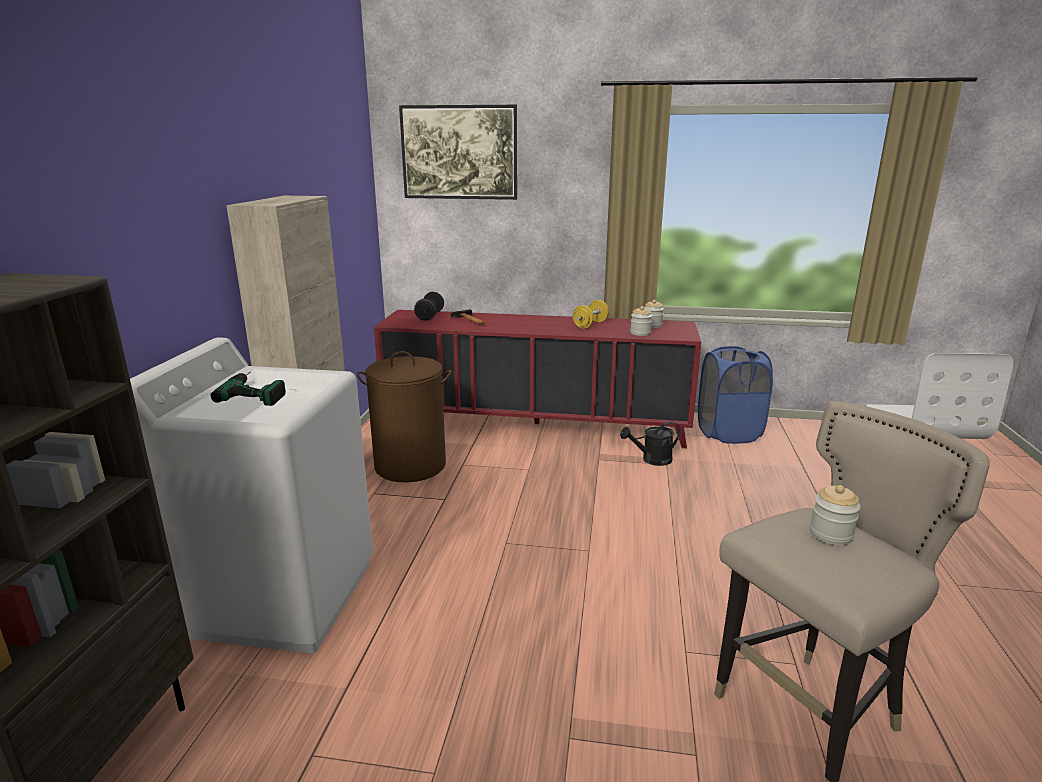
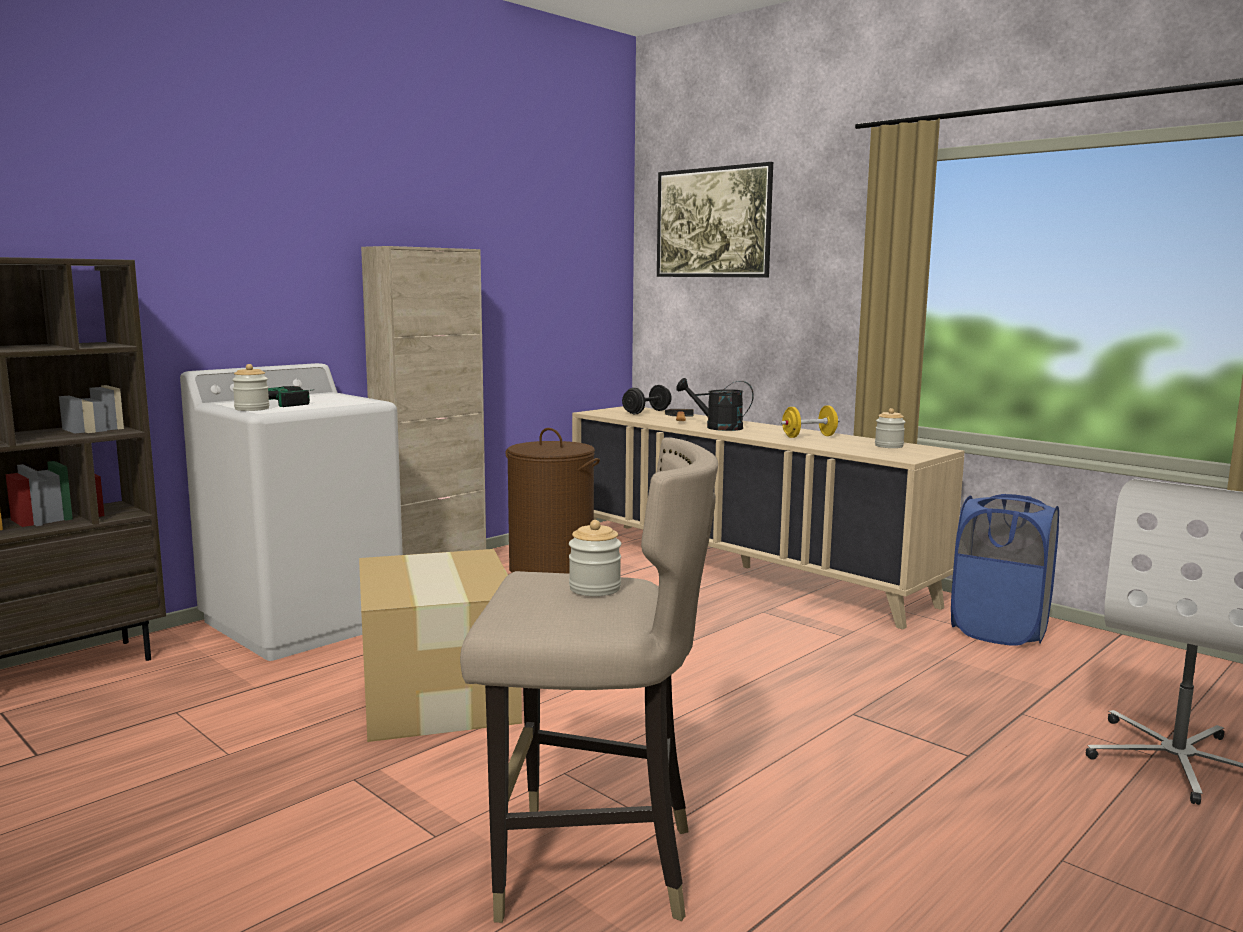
camera: 35 degrees right, 10 degrees down
(505, 621) = (439, 693): none -> cardboard box
(535, 425) = (741, 569): red cabinet -> beige cabinet
(640, 333) = (851, 449): jar -> jar (252, 409)
(652, 460) = (831, 628): black watering can -> black watering can (717, 427)

